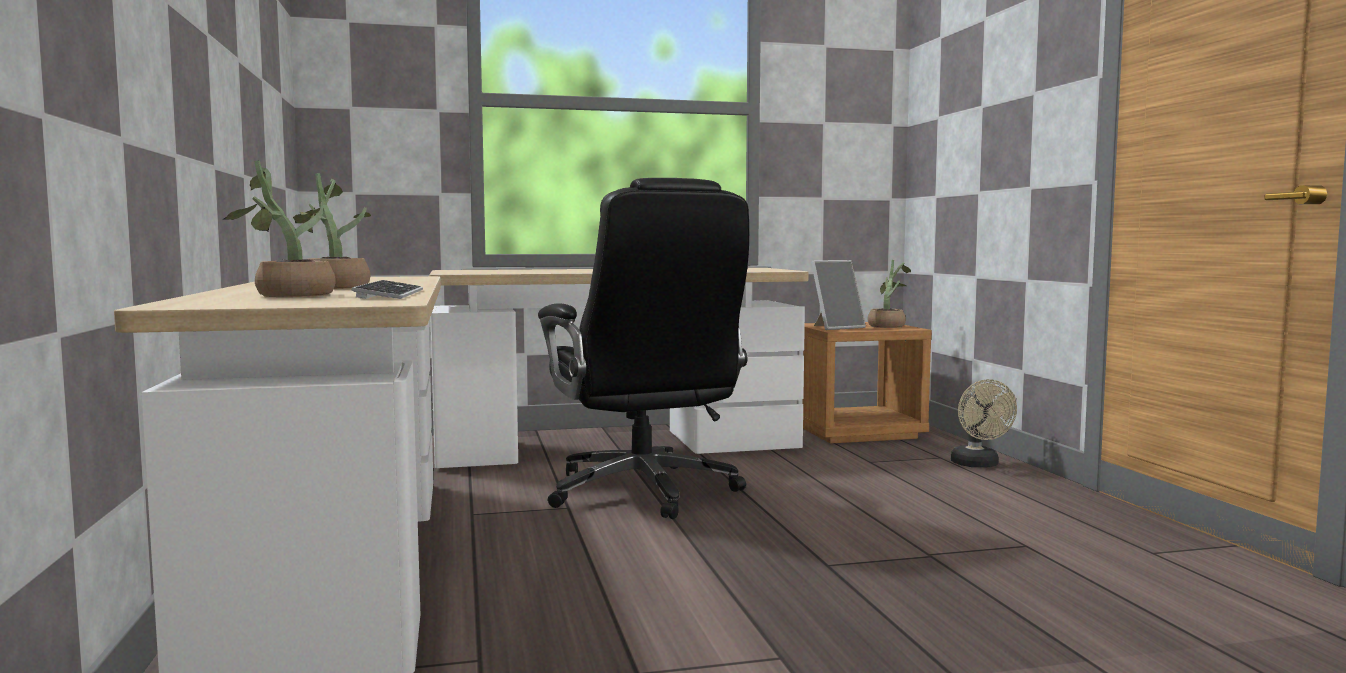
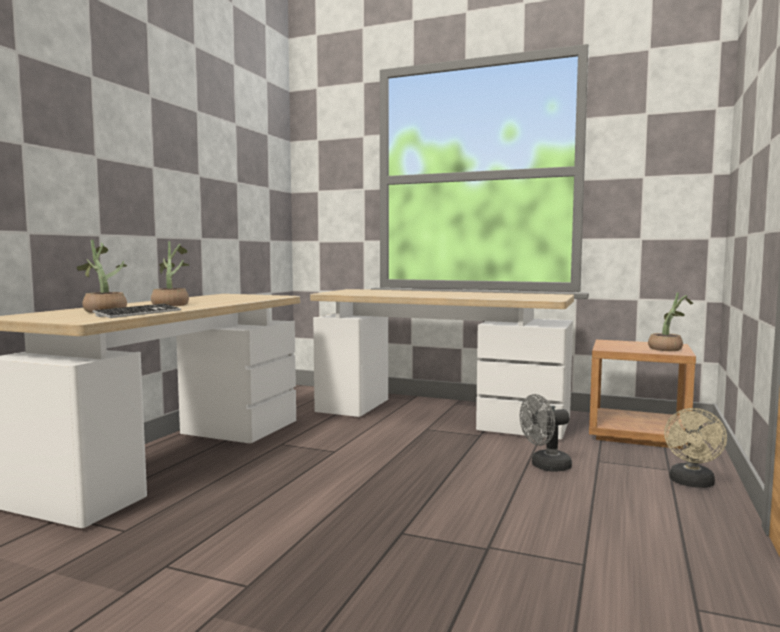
camera: 35 degrees right, 0 degrees up
(644, 492) = (395, 450): black office chair -> none
(834, 476) = (545, 466): none -> grey fan
(836, 327) = (615, 346): picture frame -> none

